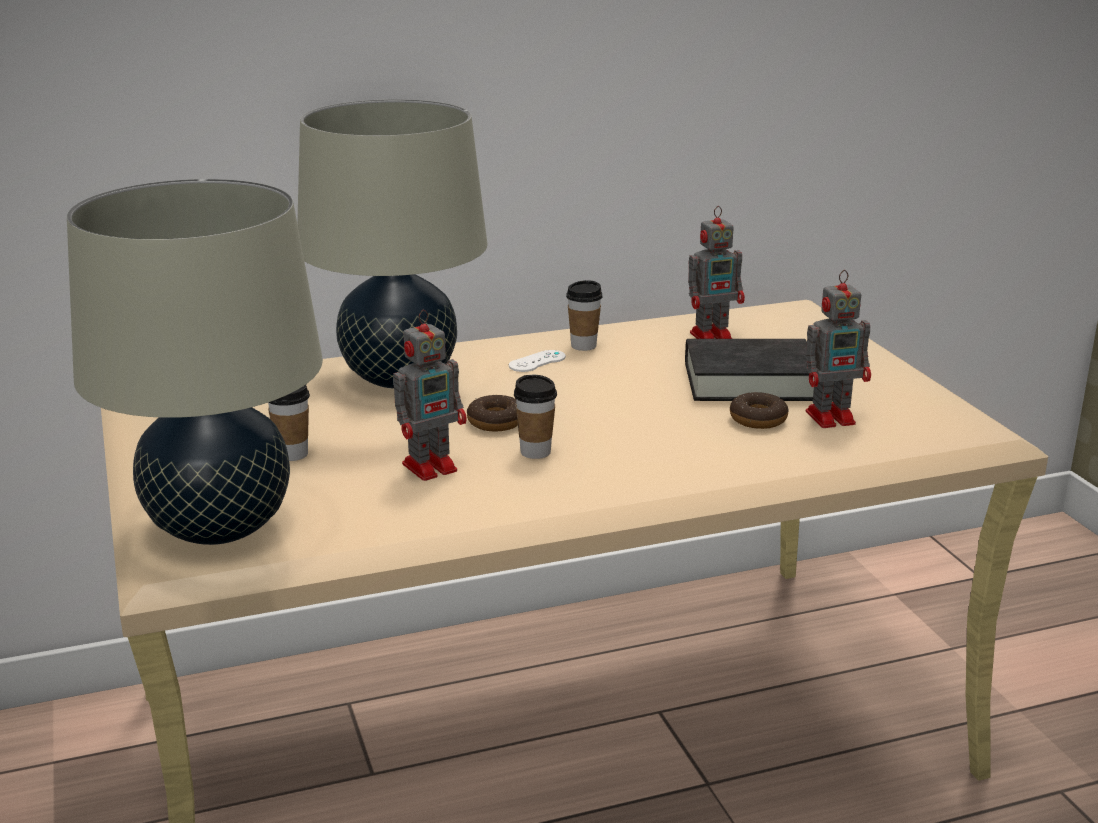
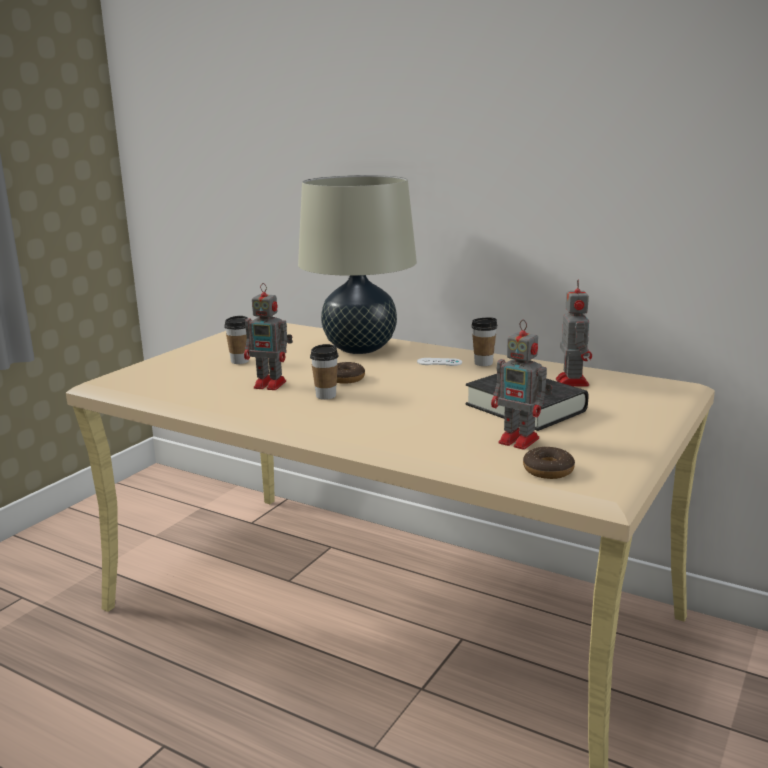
camera: 50 degrees right, 5 degrees down
(218, 527) = (149, 375): beige table lamp -> none
(713, 336) = (571, 381): toy robot -> toy robot turned 120 degrees counterclockwise
(758, 419) = (473, 425): donut -> donut (548, 470)

